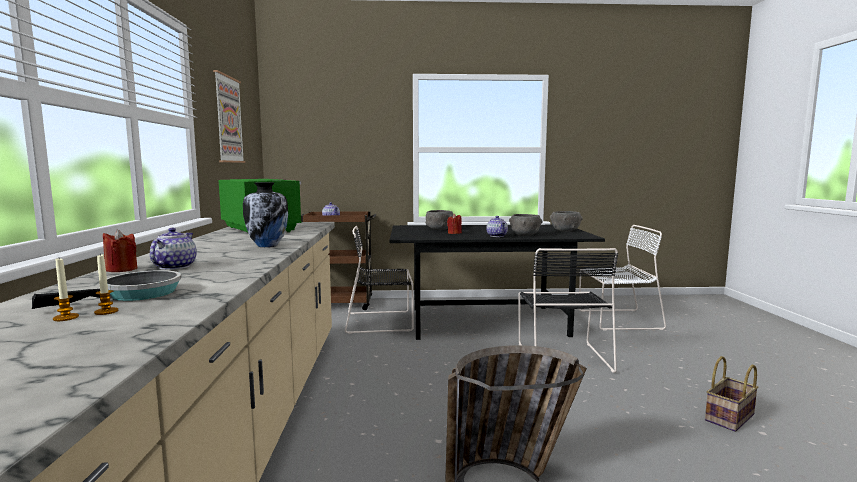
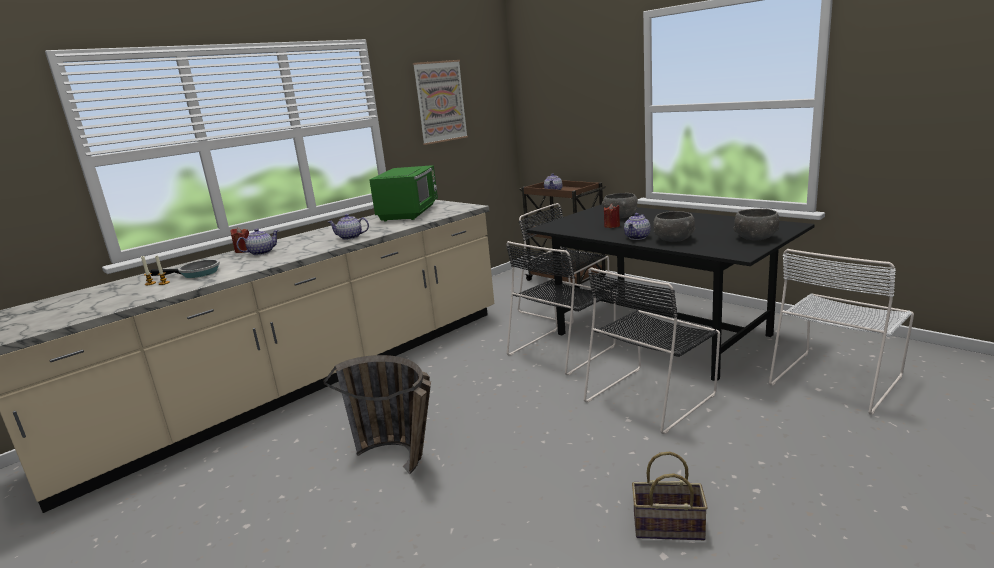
camera: 50 degrees right, 10 degrees up
(268, 245) = (350, 237): vase -> teapot
(443, 347) = (563, 349): none -> black chair
(616, 319) = (837, 379): white chair -> white chair turned 90 degrees clockwise

